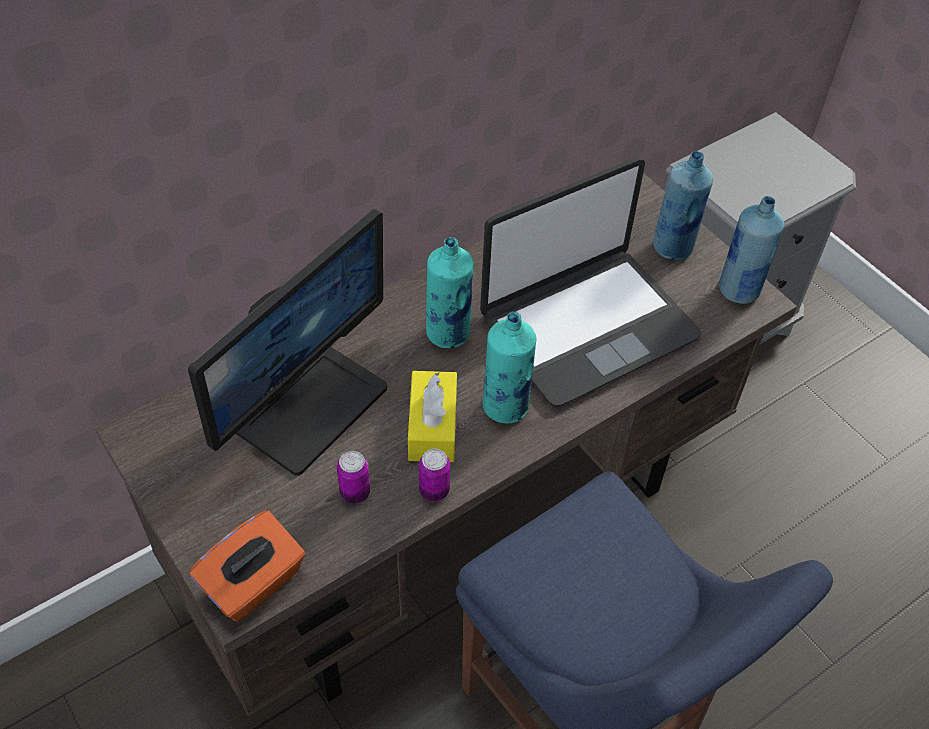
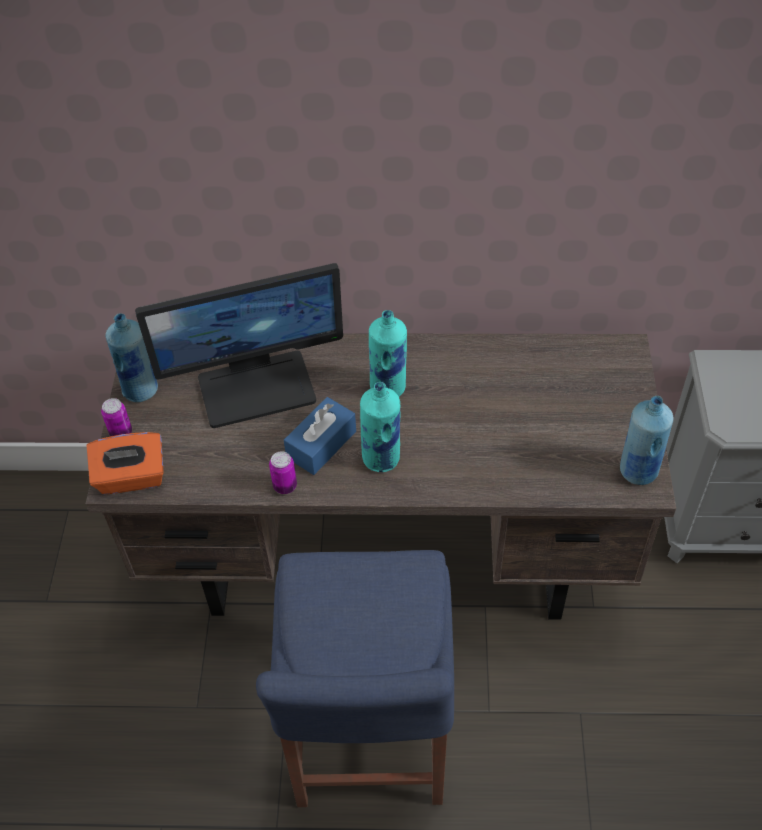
camera: 40 degrees right, 0 degrees up
(355, 492) = (236, 458): can -> can (121, 433)
(432, 426) = (321, 444): yellow tissue box -> blue tissue box
(587, 326) = (492, 435): laptop -> none
(673, 247) = (616, 412): blue bottle -> blue bottle (141, 390)

